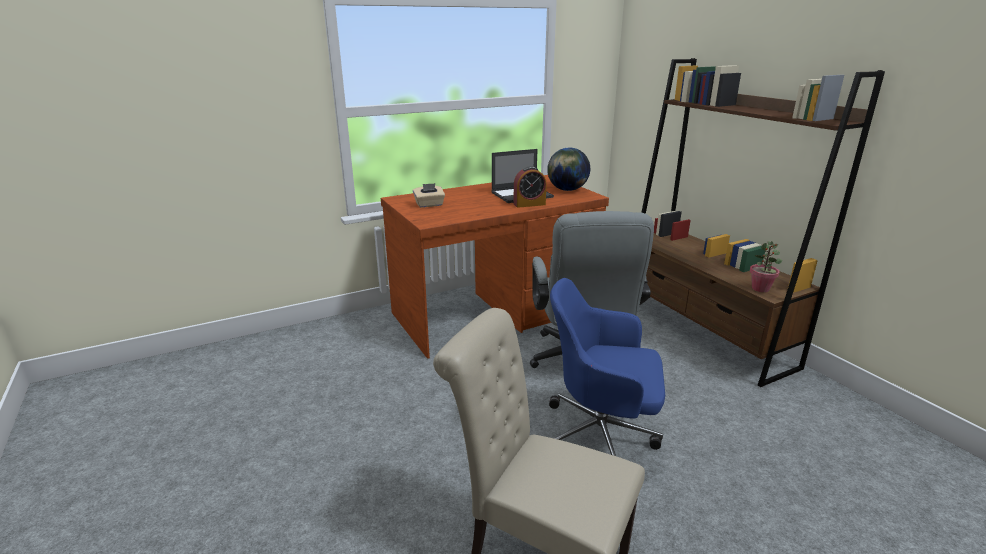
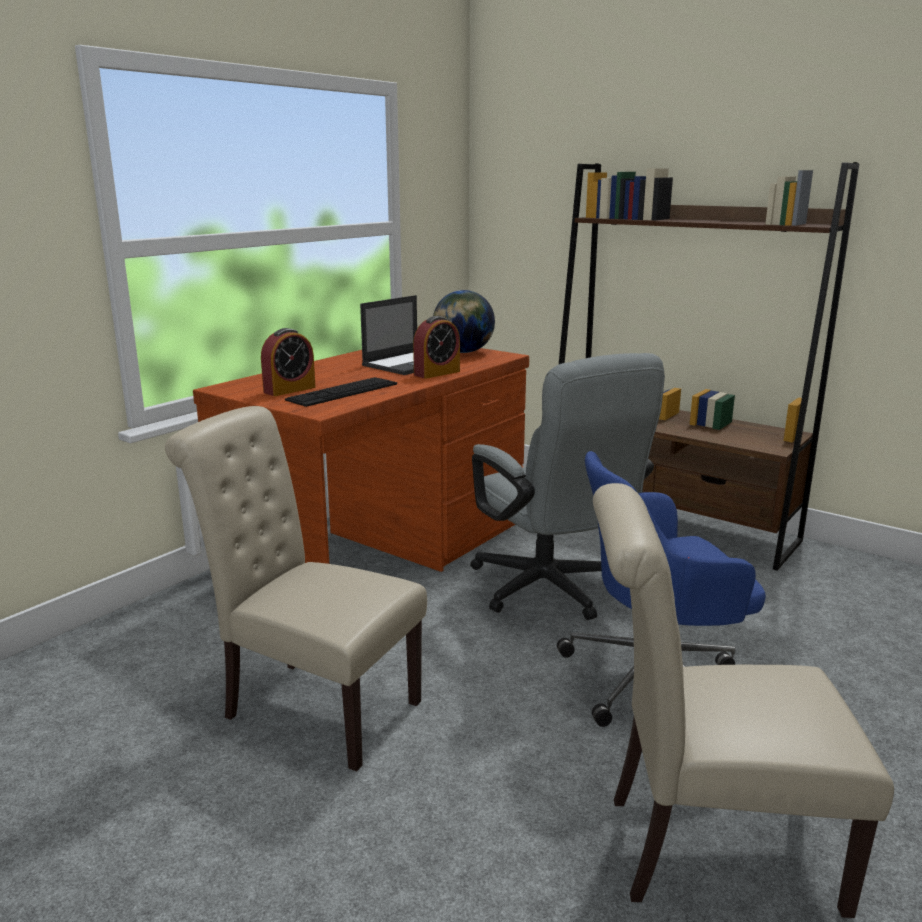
camera: 25 degrees left, 5 degrees down
(387, 397) = (312, 707): none -> beige chair
(429, 205) = (289, 390): beige tissue box -> alarm clock
(456, 210) = (343, 392): none -> keyboard
(760, 289) = (756, 444): potted plant -> none

